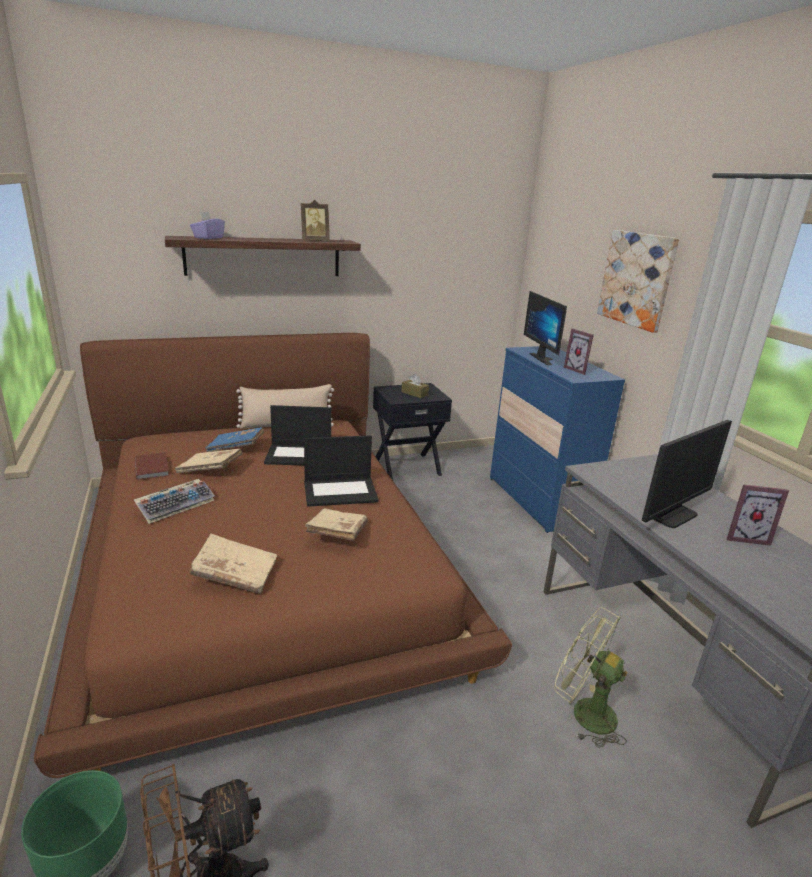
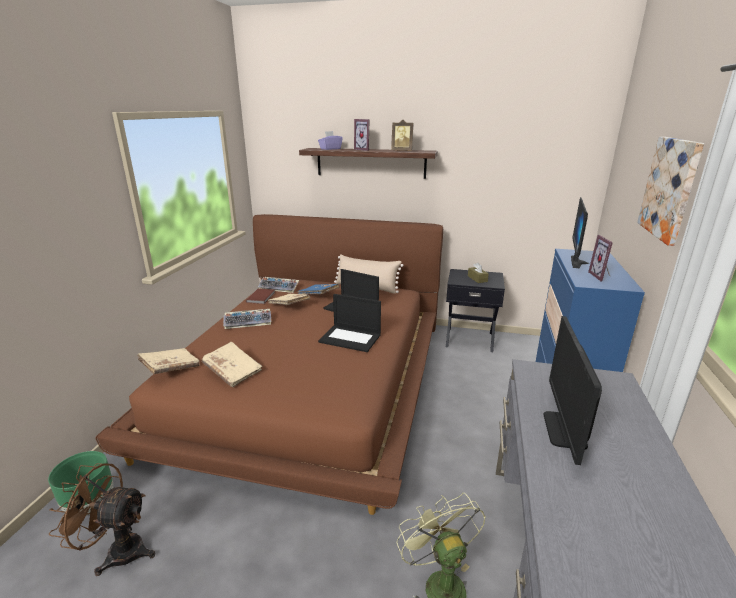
camera: 35 degrees right, 0 degrees up
(165, 449) = (279, 288): none -> keyboard
(337, 534) = (316, 365): beige book -> beige book (170, 368)
(671, 514) = (564, 430): monitor -> monitor turned 105 degrees clockwise
(744, 536) = (626, 479): picture frame -> picture frame (364, 149)

